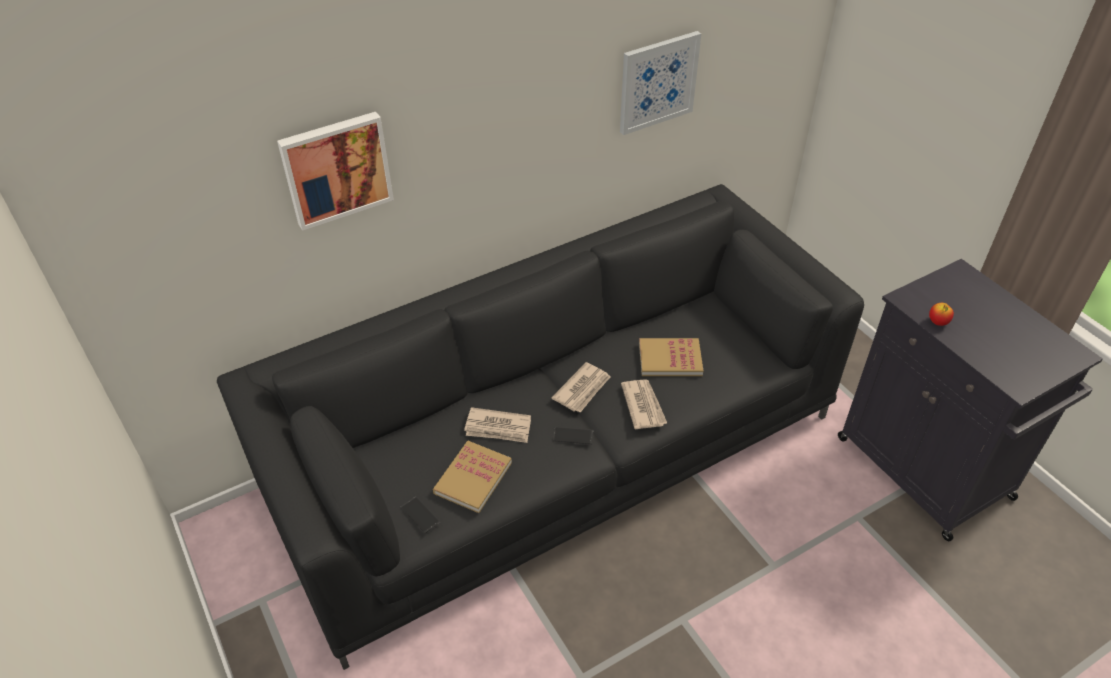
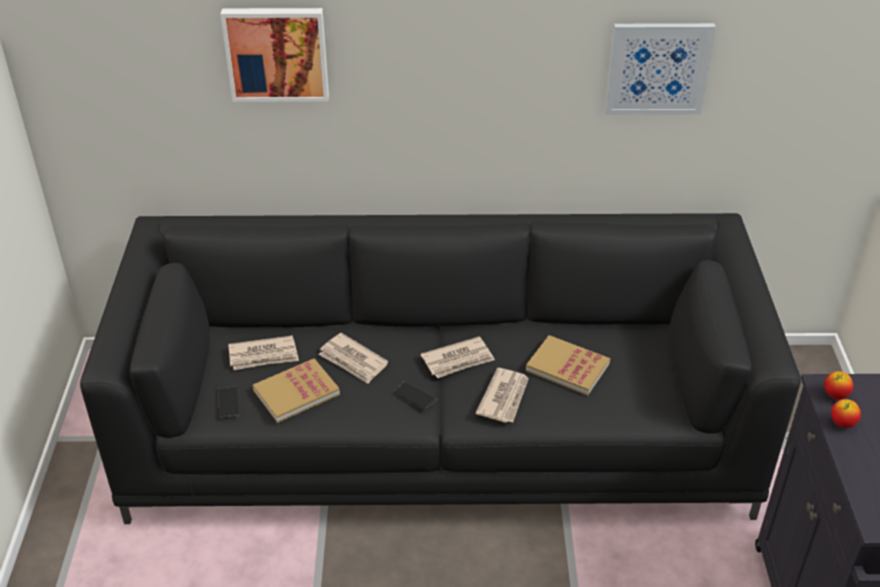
camera: 30 degrees right, 5 degrees down
(417, 458) = (264, 355): none -> newspaper
(916, 303) = (835, 395): none -> apple

